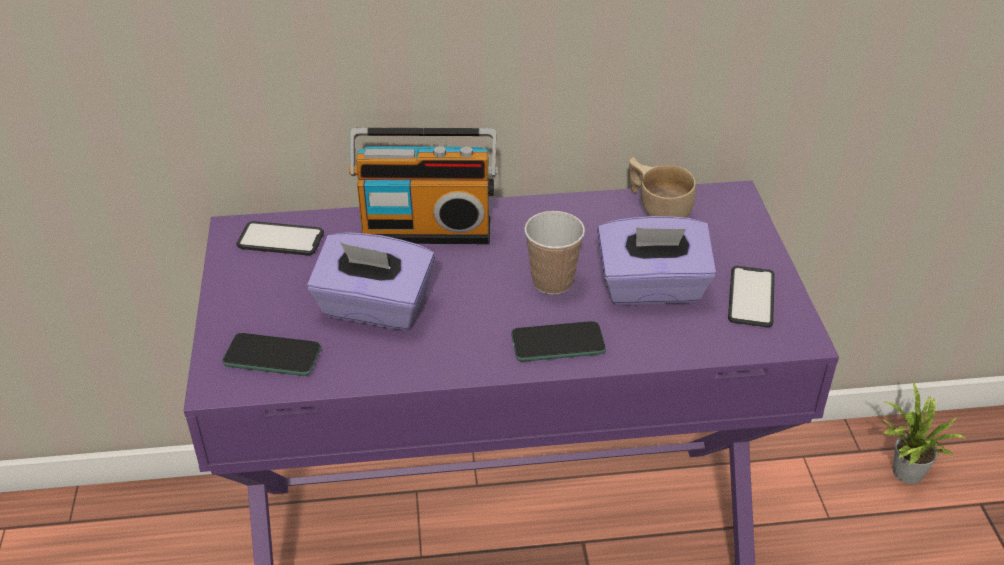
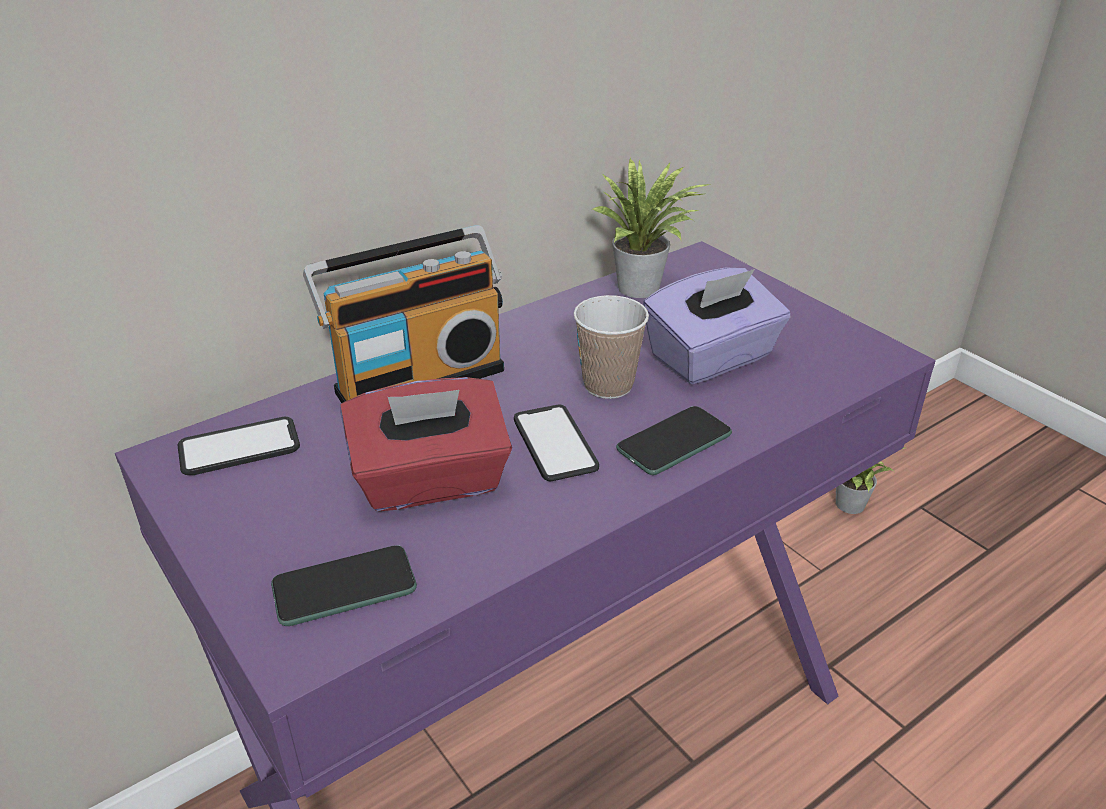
camera: 30 degrees left, 5 degrees down
(374, 308) = (431, 482): purple tissue box -> red tissue box
(657, 210) = (644, 289): beige cup -> potted plant
(751, 297) = (809, 336): phone -> phone (555, 444)

